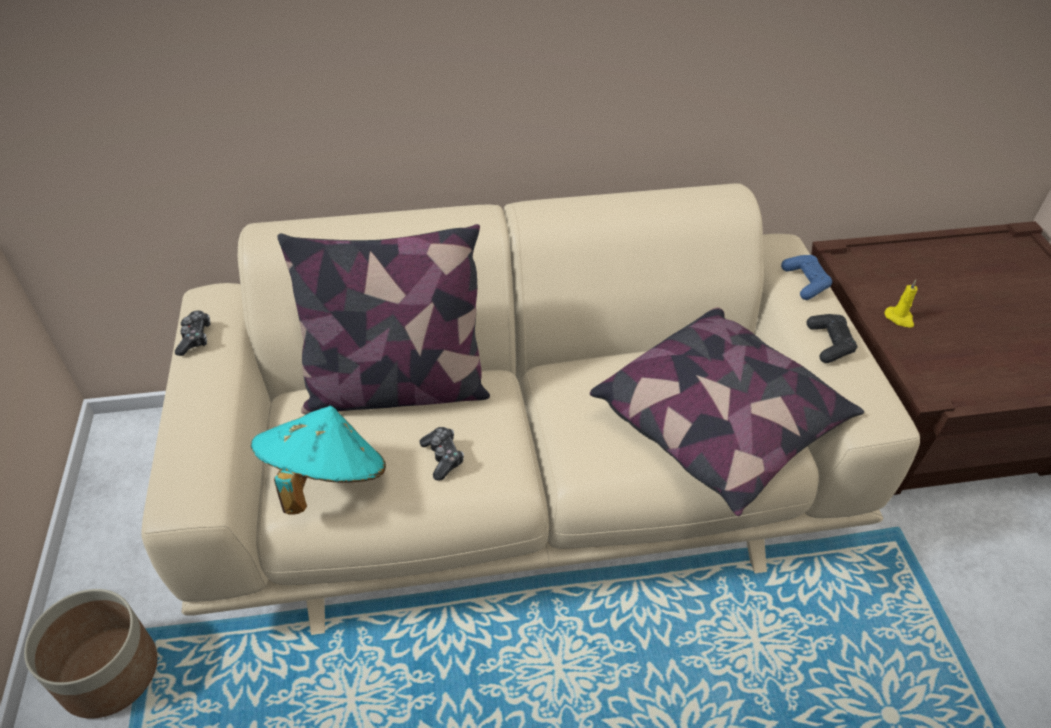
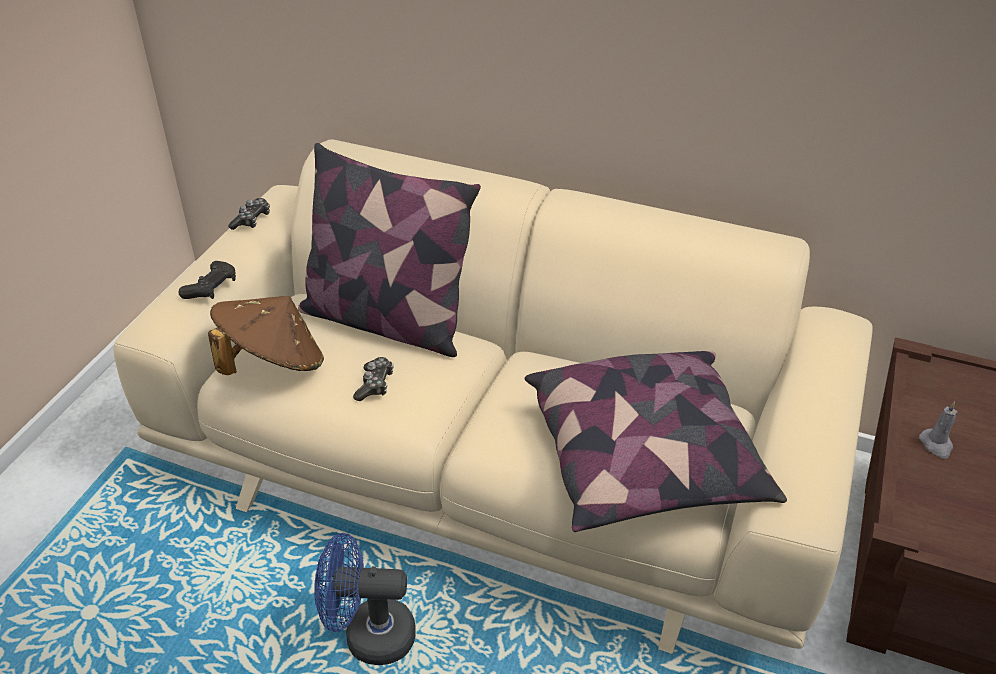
camera: 30 degrees right, 5 degrees down
(110, 672) = (84, 466): planter -> none
(325, 480) = (272, 364): turquoise hat -> brown hat
(522, 689) = (368, 635): none -> blue fan
(805, 282) = (835, 365): blue game controller -> none
(829, 343) = (809, 429): black game controller -> black game controller (211, 288)
(899, 318) = (936, 445): yellow candle -> grey candle

